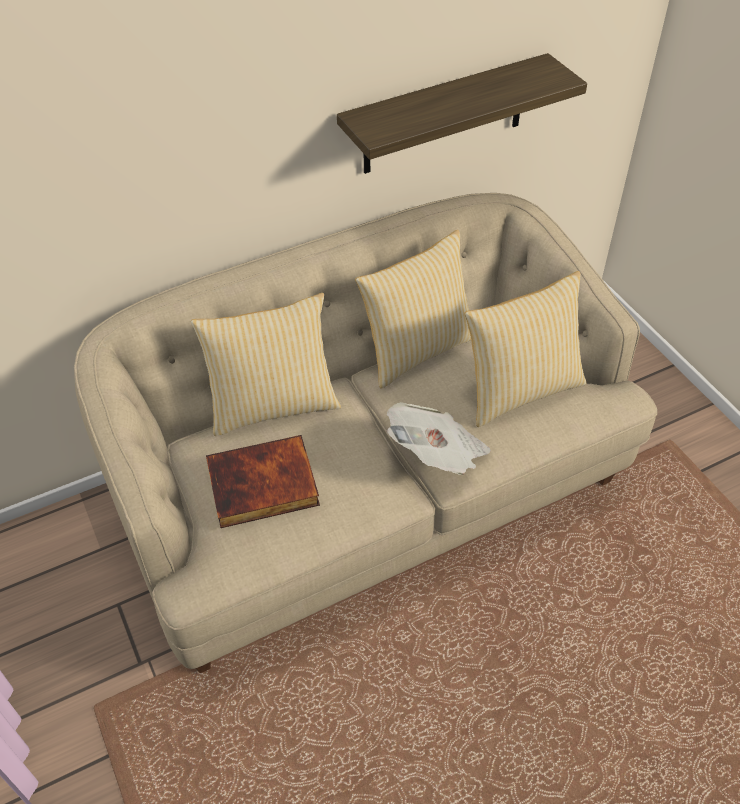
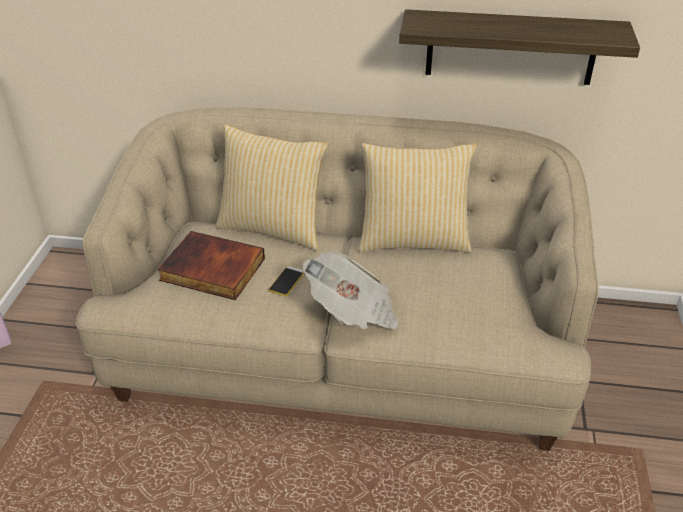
camera: 35 degrees right, 10 degrees down
(346, 457) = (287, 281): none -> phone
(519, 390) = (466, 301): pillow -> none

